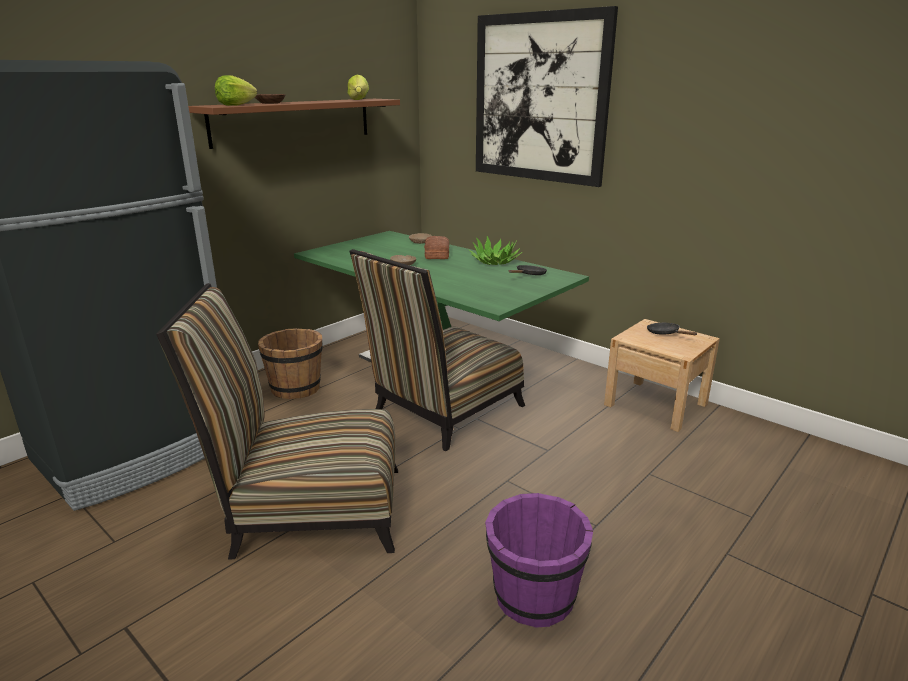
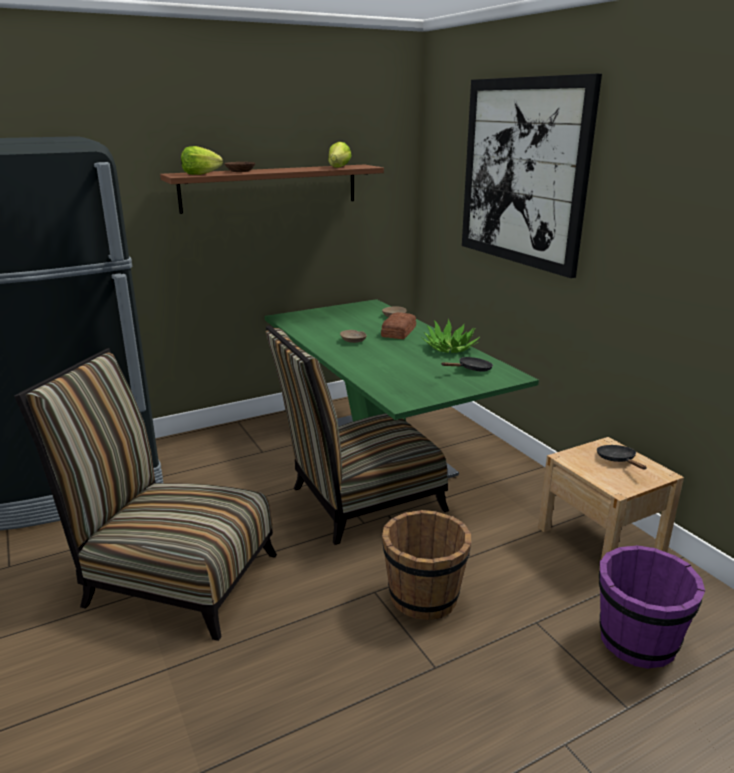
camera: 20 degrees right, 0 degrees up
(296, 388) = (239, 449): brown bucket -> brown bucket (423, 596)
(534, 597) = (317, 728): purple bucket -> purple bucket (636, 641)

